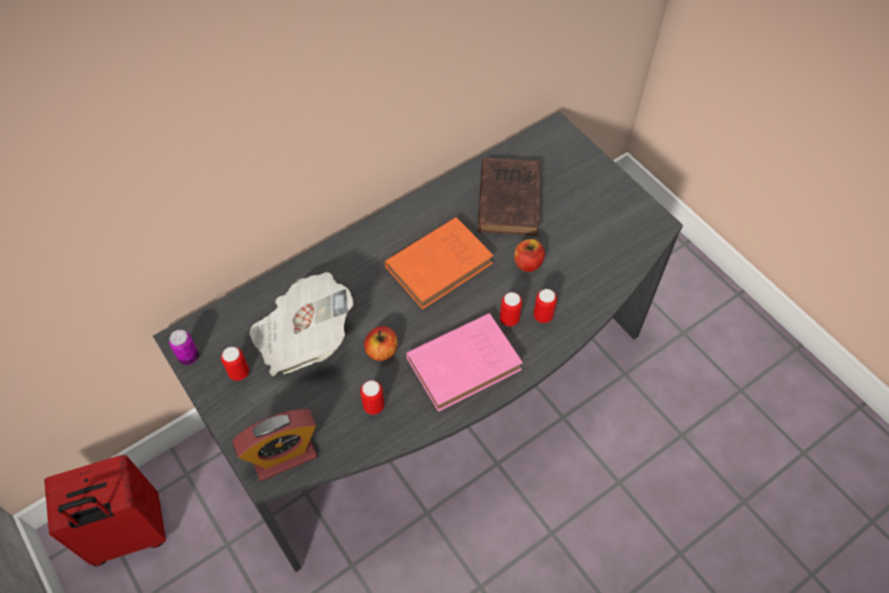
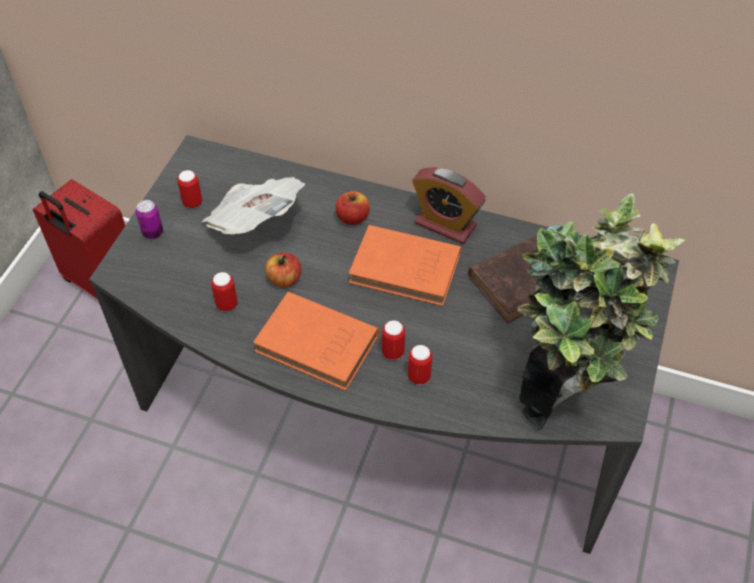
camera: 55 degrees right, 5 degrees down
(189, 357) = (184, 166): can -> can (153, 233)
(283, 455) = (140, 272): alarm clock -> alarm clock (445, 224)
(466, 363) = (320, 345): pink book -> orange book
(528, 263) = (468, 333): apple -> apple (352, 217)
(616, 240) = (564, 391): none -> potted plant

